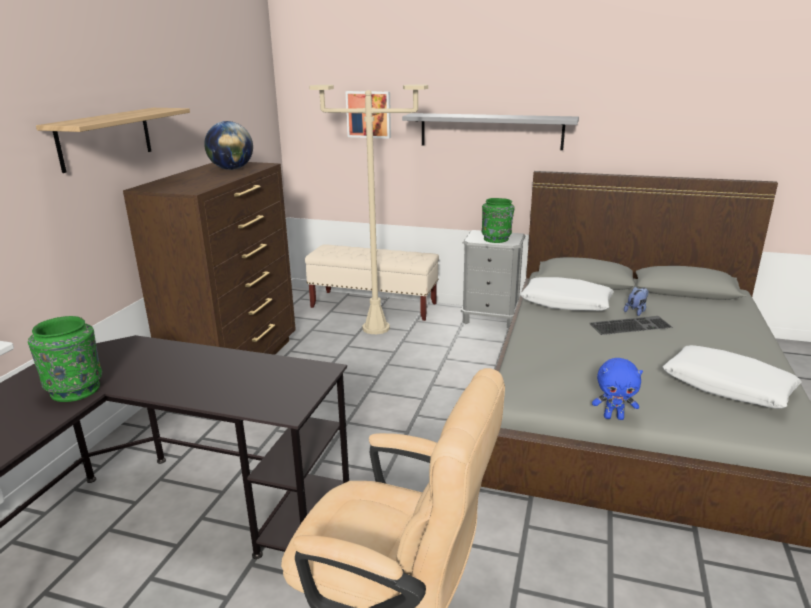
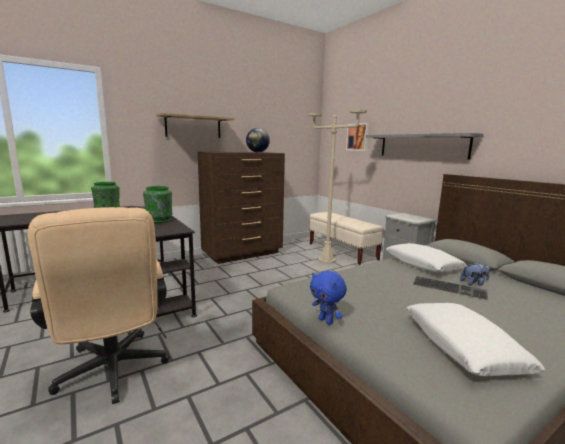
camera: 40 degrees right, 10 degrees down
(496, 239) = (409, 218): green vase -> green vase (159, 220)

